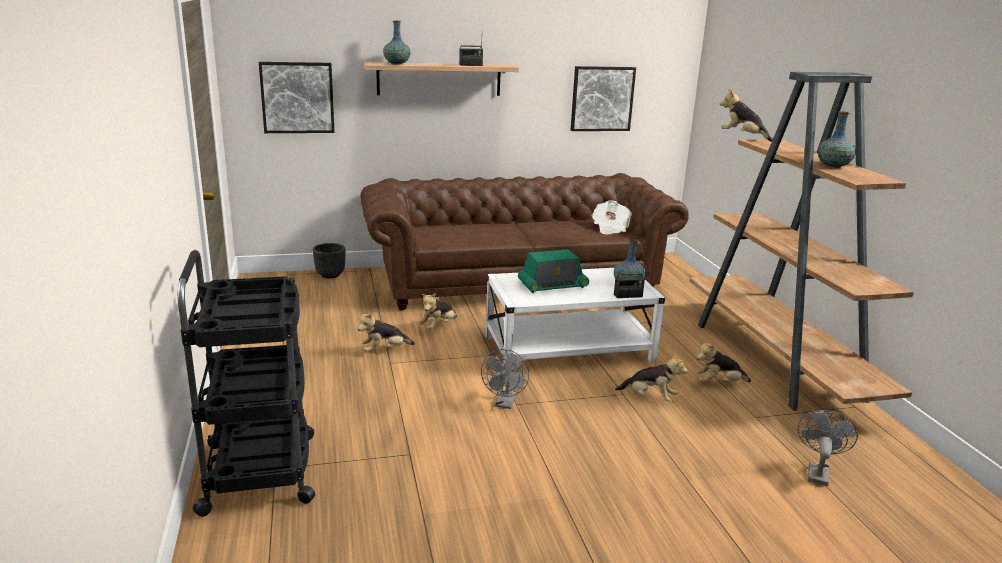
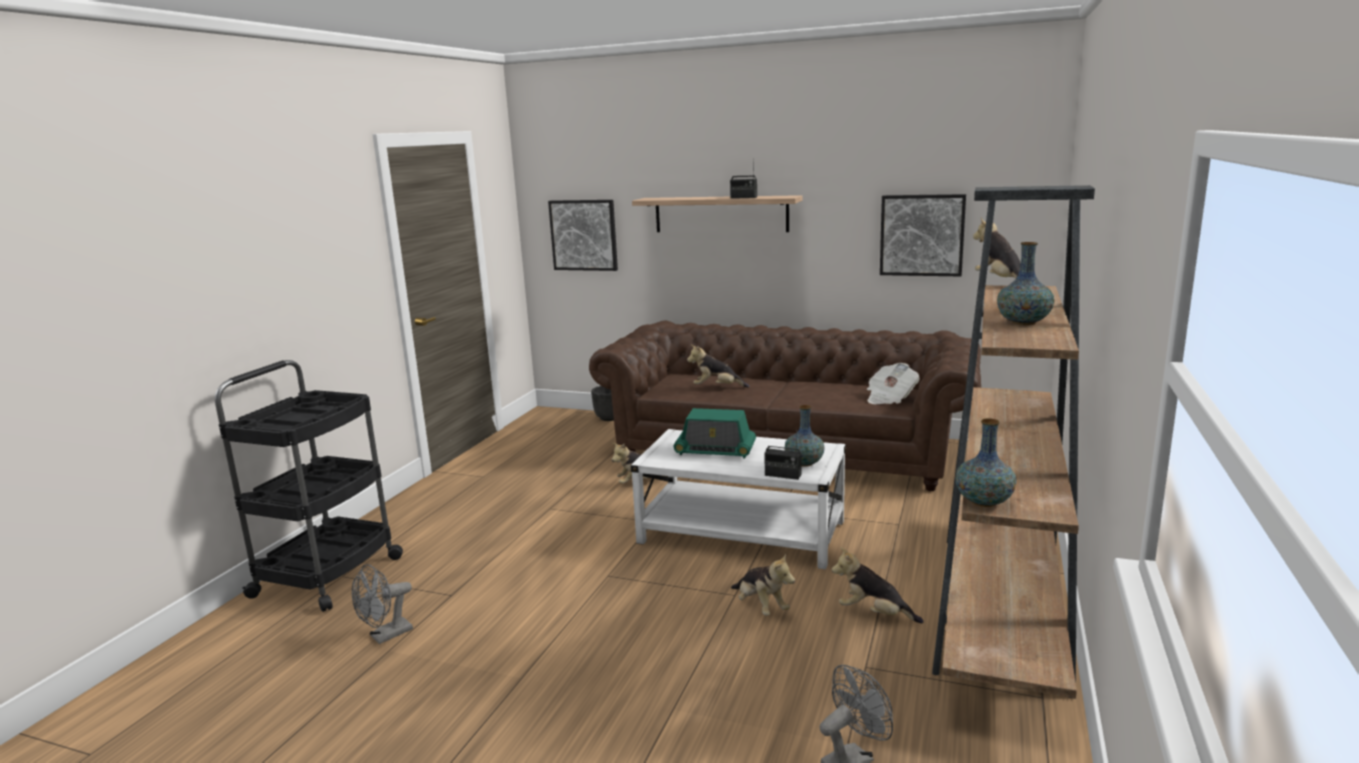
camera: 35 degrees right, 5 degrees down
(384, 350) = (560, 496): plush toy -> plush toy (717, 388)
(396, 64) = (667, 198): vase -> vase (983, 502)
(505, 404) = (597, 572): grey fan -> grey fan (386, 636)

